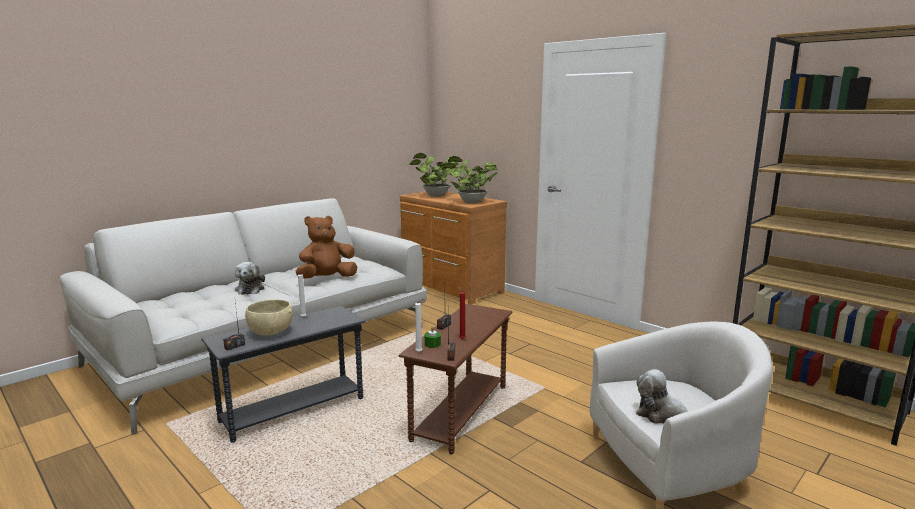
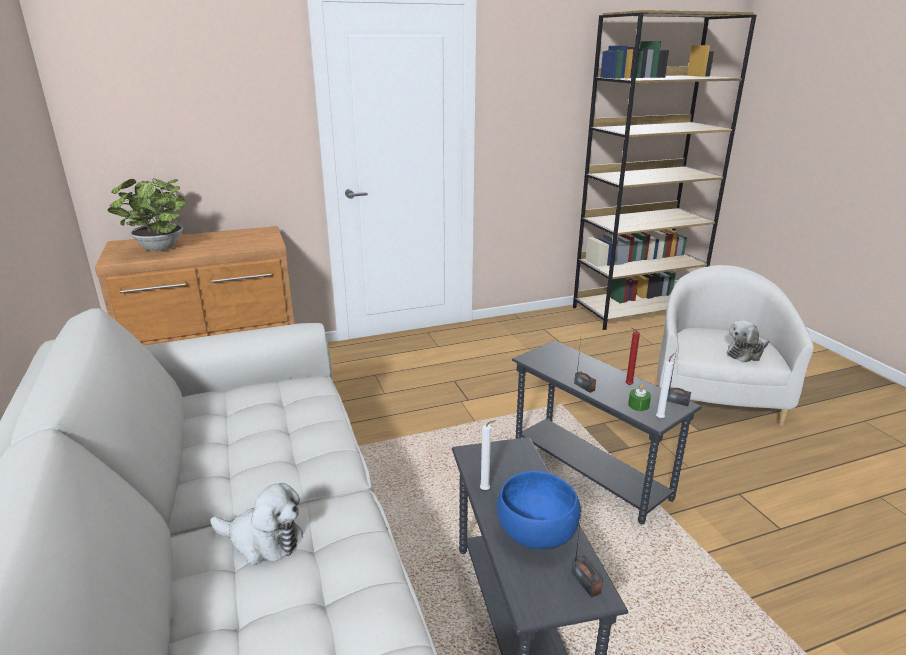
camera: 65 degrees left, 10 degrees up
(270, 332) = (537, 533): beige bowl -> blue bowl
(326, 279) = (295, 441): brown plush toy -> none
(460, 413) = (589, 471): brown side table -> grey side table
(469, 202) = (251, 241): potted plant -> none

